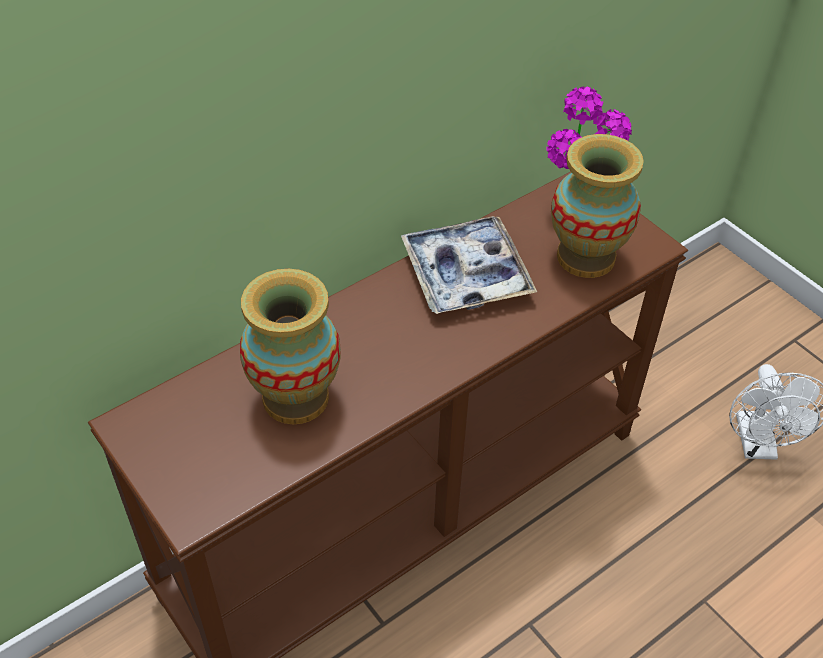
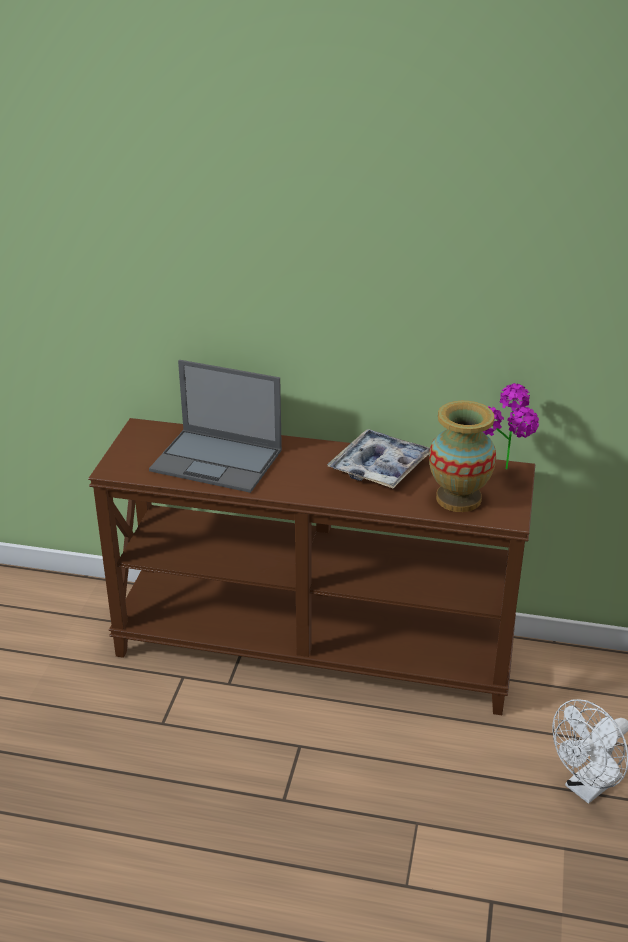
camera: 50 degrees right, 15 degrees down
(296, 397) = (218, 460): vase -> laptop

